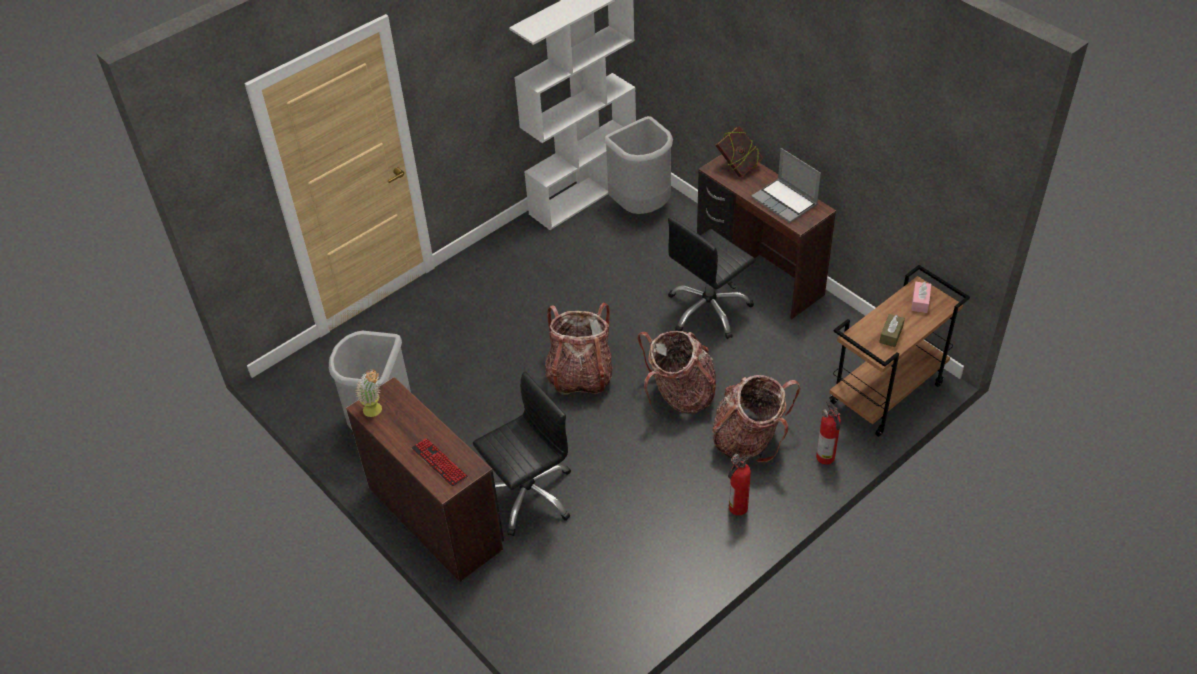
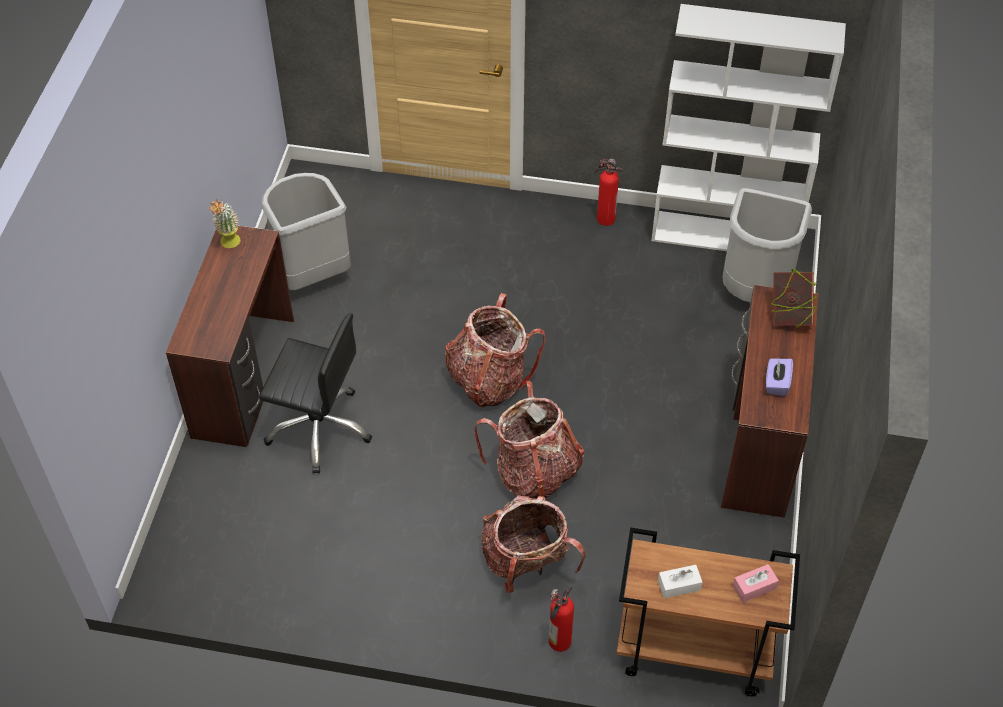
camera: 50 degrees right, 5 degrees up
(439, 463) = (207, 322): keyboard -> none
(708, 310) = (667, 429): black office chair -> none
(737, 508) = (433, 601): fire extinguisher -> fire extinguisher (604, 218)
(785, 202) = (776, 383): laptop -> purple tissue box
(891, 335) = (679, 585): brown tissue box -> white tissue box

